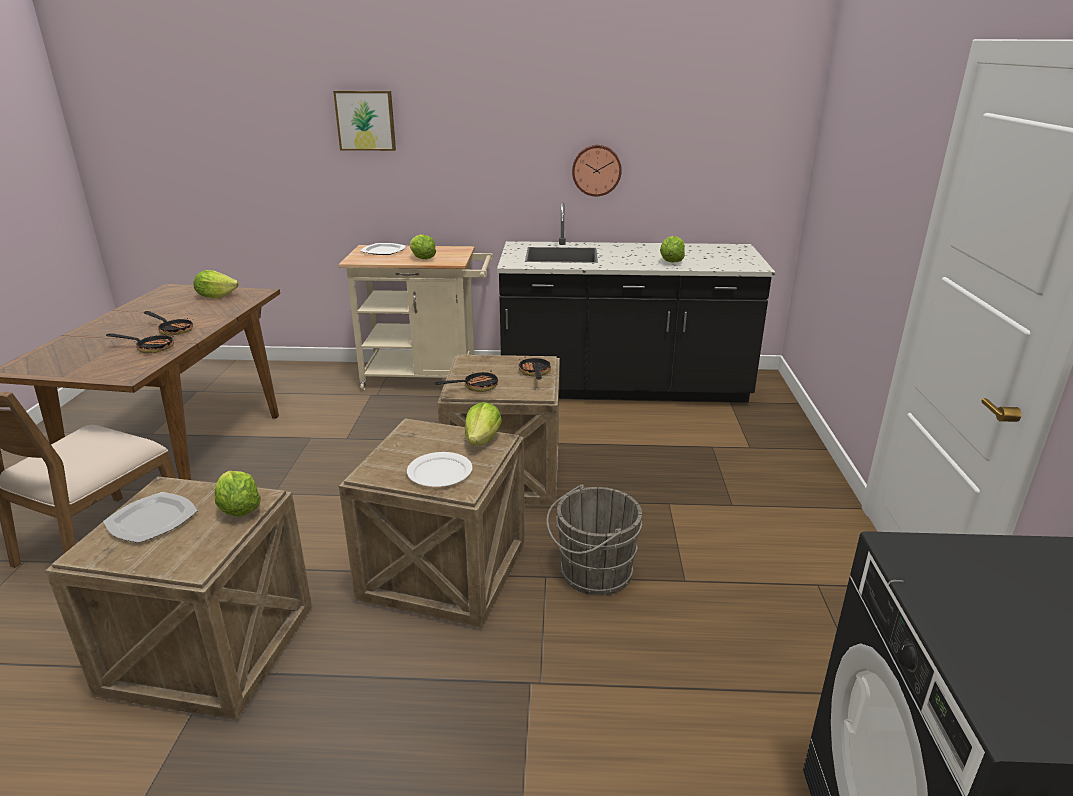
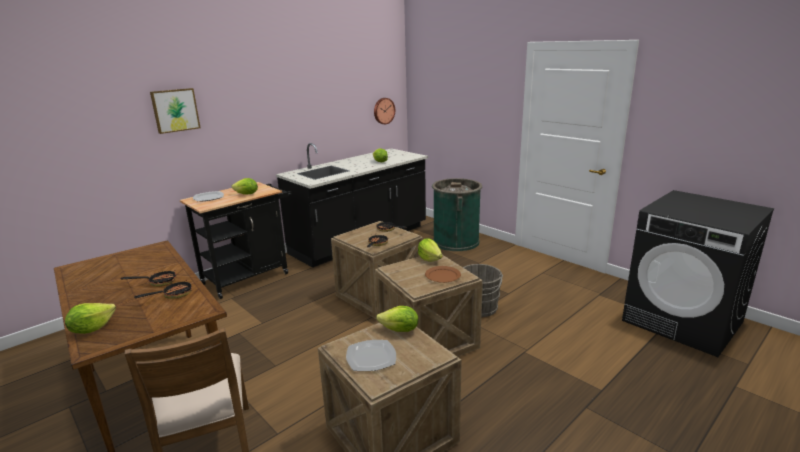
camera: 45 degrees left, 5 degrees down
(216, 296) = (129, 258): lettuce -> lettuce (92, 329)
(427, 378) = (250, 276): beige cart -> black cart
(439, 472) = (442, 276): white plate -> brown plate
(596, 170) = (317, 122): wall clock -> wall clock (383, 111)
(759, 452) = (456, 241): none -> green trash can

